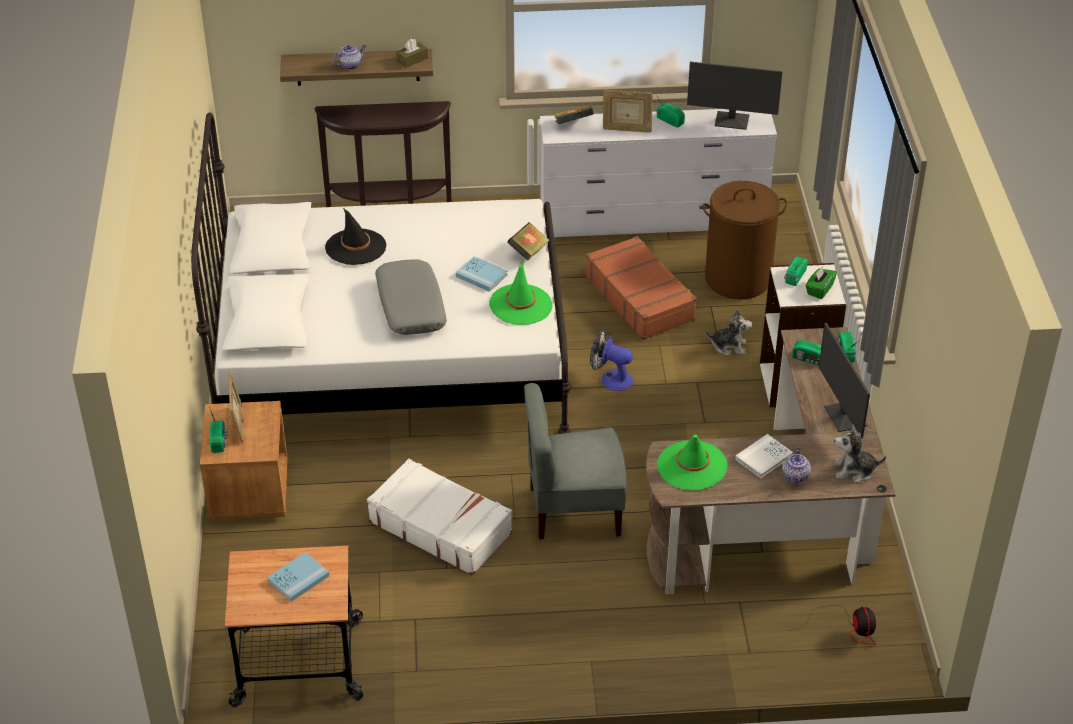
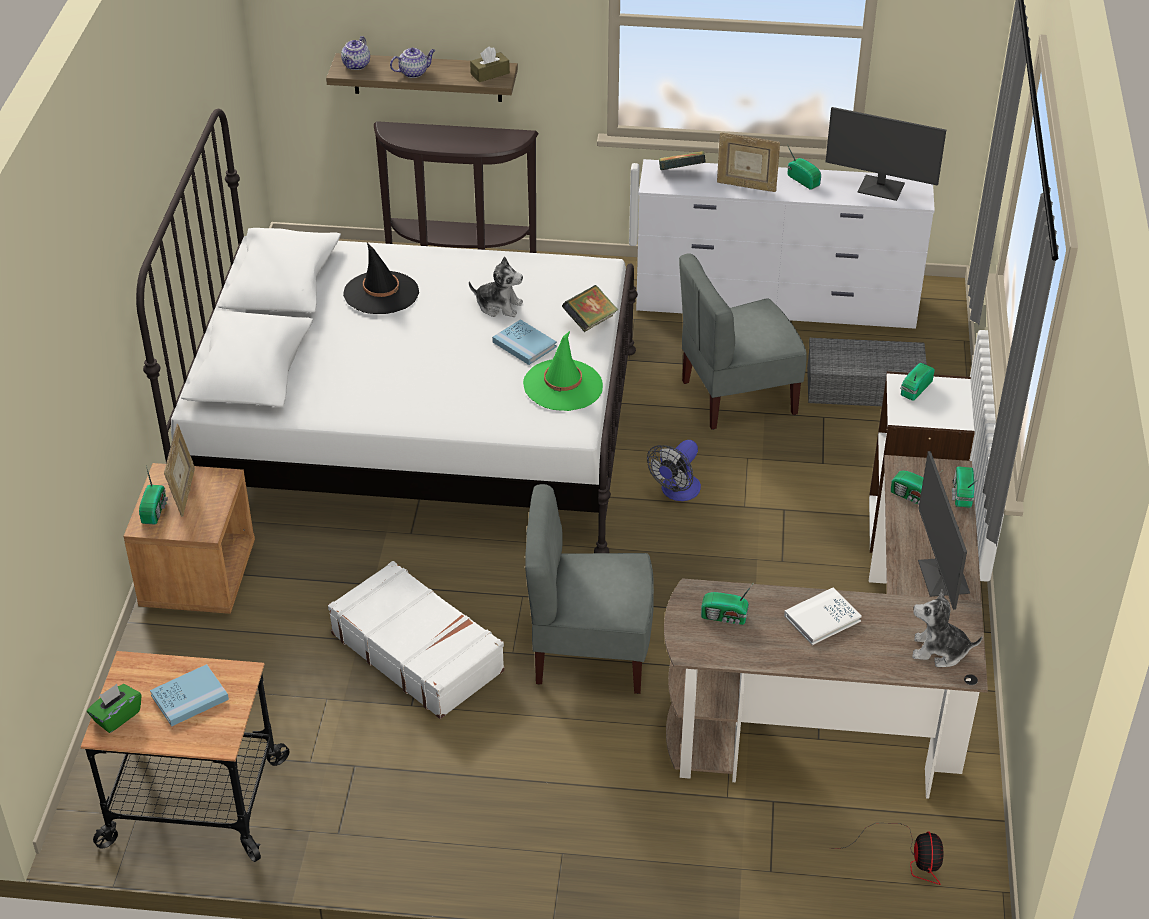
camera: 10 degrees right, 0 degrees up
(410, 306) = (426, 371): grey pillow -> none
(611, 378) = (677, 492): fan -> fan turned 90 degrees counterclockwise
(640, 298) = (737, 397): brown suitcase -> grey chair
(692, 466) = (725, 617): green hat -> radio
(729, 346) = (835, 469): plush toy -> plush toy (499, 306)
(738, 278) = (865, 386): brown laundry basket -> grey storage box
(795, 476) = (859, 648): teapot -> teapot (356, 65)
(819, 290) = (943, 409): green tissue box -> green tissue box (117, 716)

